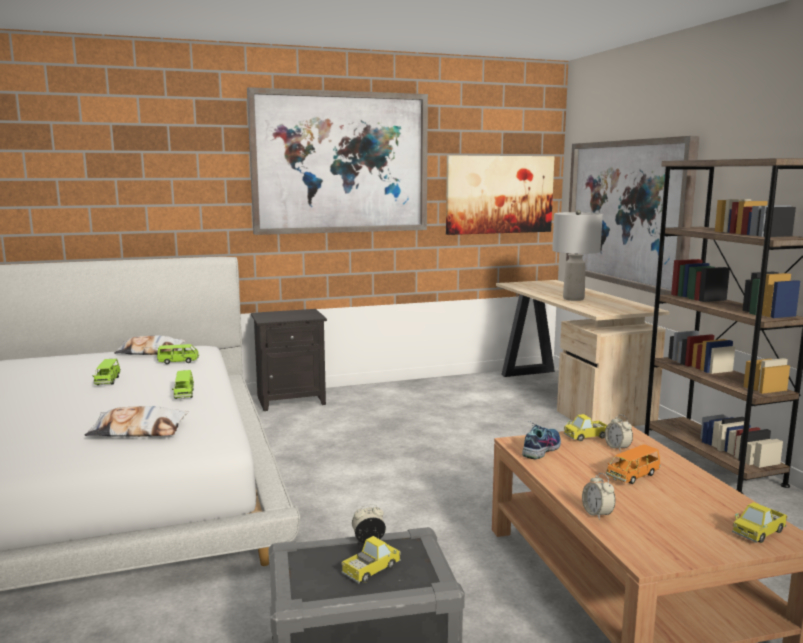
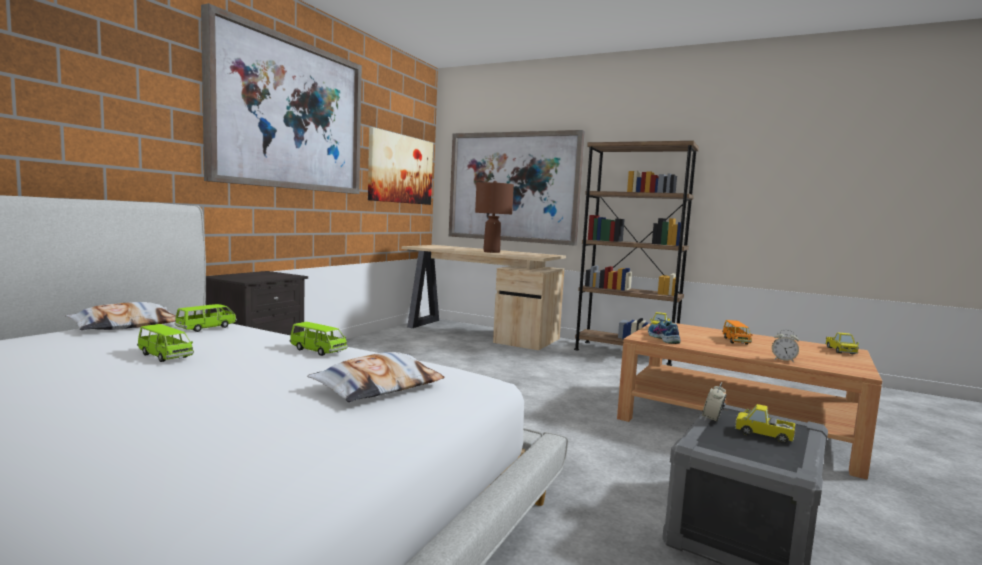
camera: 45 degrees left, 5 degrees down
(371, 570) = (763, 435): toy truck -> toy truck turned 60 degrees counterclockwise
(573, 299) = (491, 252): grey table lamp -> brown table lamp
(617, 448) = (688, 331): alarm clock -> none

